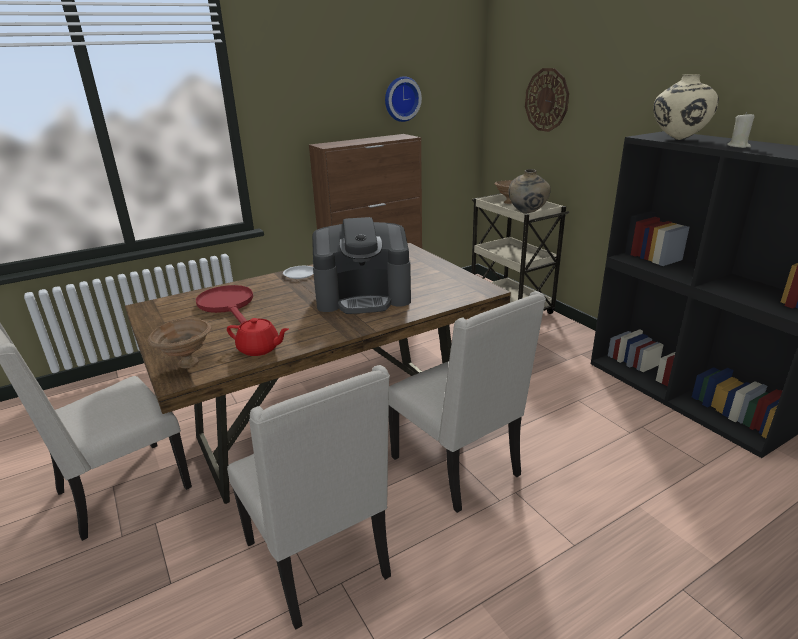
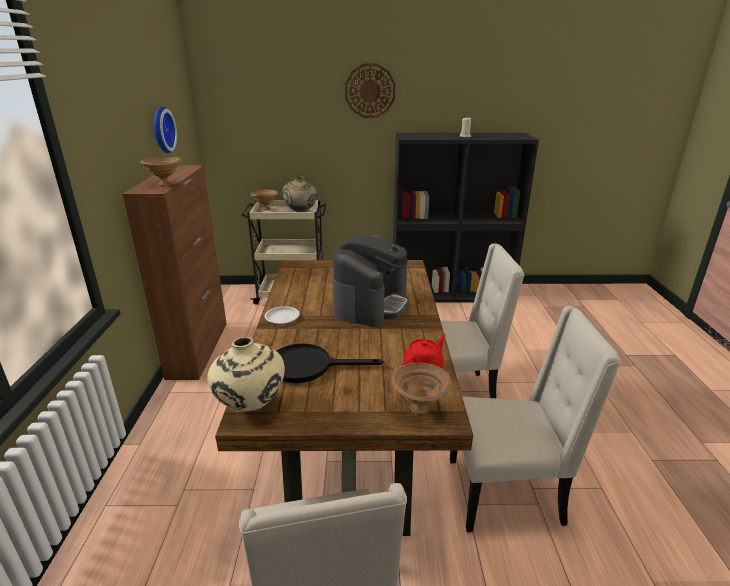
camera: 60 degrees left, 0 degrees up
(228, 305) = (309, 366): red frying pan -> black frying pan
(346, 144) = (164, 184): none -> brown bowl
(547, 100) = (278, 119): wall clock -> wall clock (370, 91)
(678, 139) = (428, 137): beige vase -> beige vase (250, 407)

